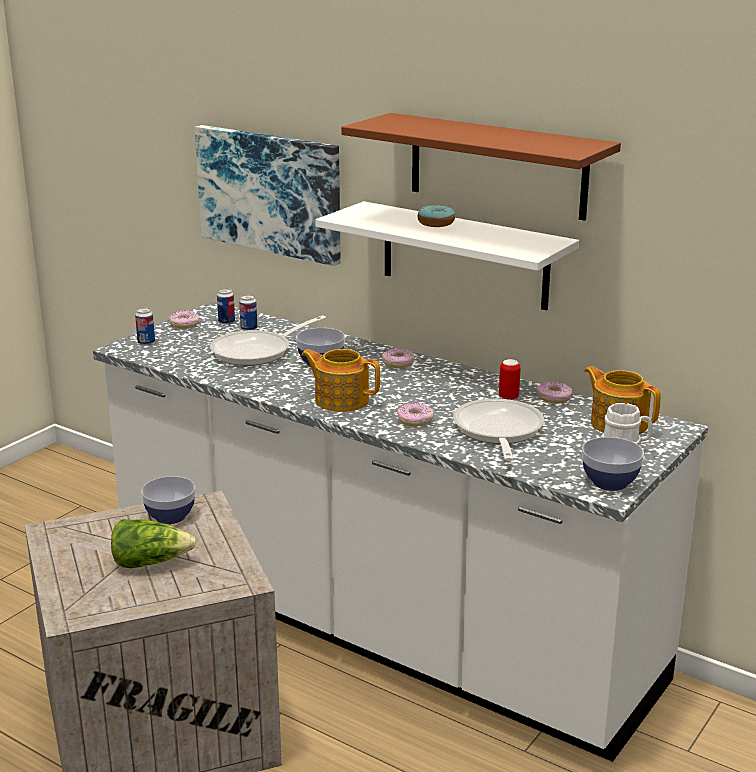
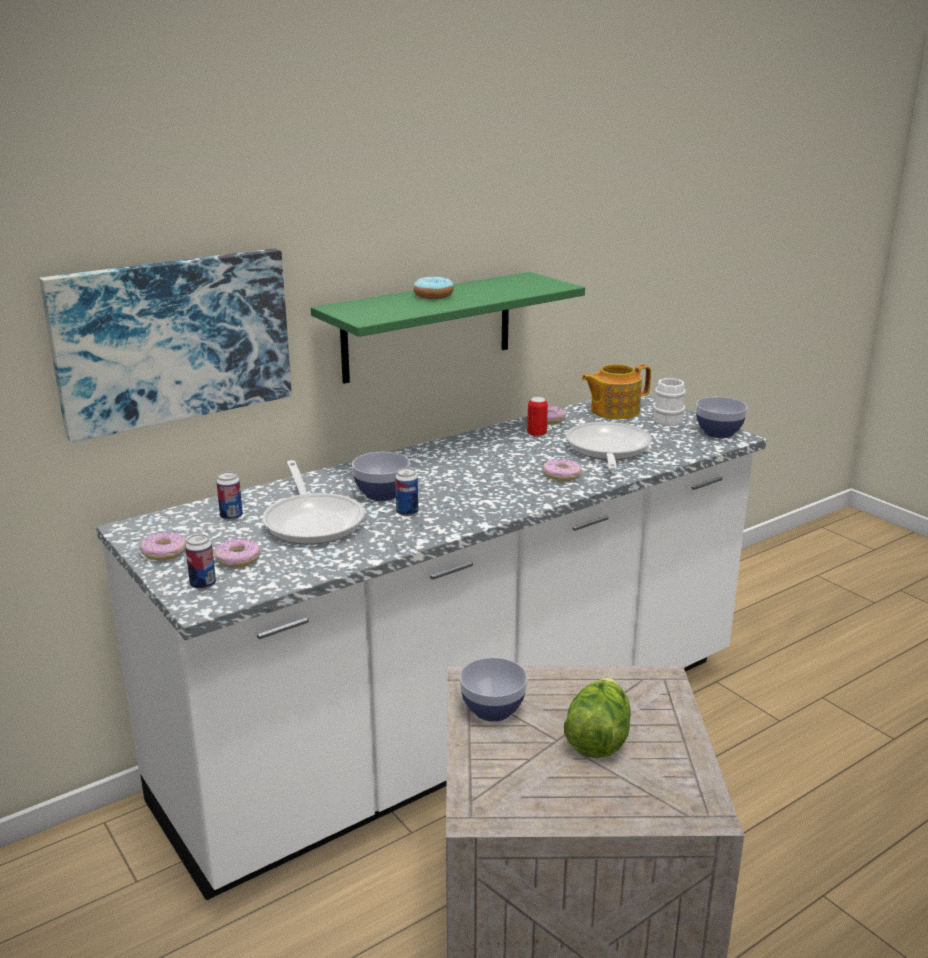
camera: 70 degrees left, 0 degrees up
(226, 322) = (191, 526): can -> can (407, 512)
(341, 400) = (490, 498): teapot -> none
(398, 363) = (417, 461): donut -> donut (237, 560)
(464, 255) = (428, 327): white shelf -> green shelf
(497, 166) = (456, 222): brown shelf -> none
(497, 432) = (607, 450): frying pan -> frying pan turned 75 degrees clockwise

